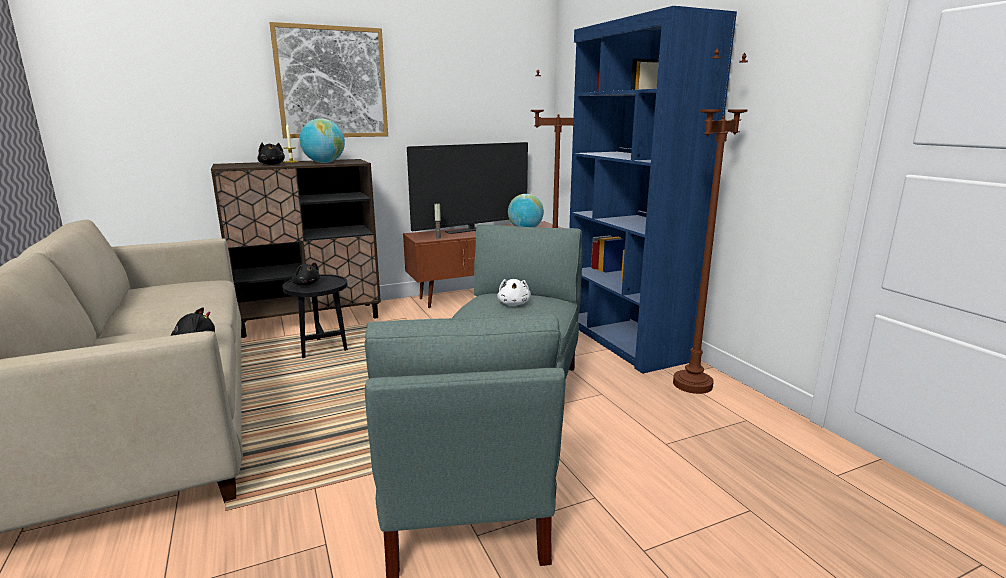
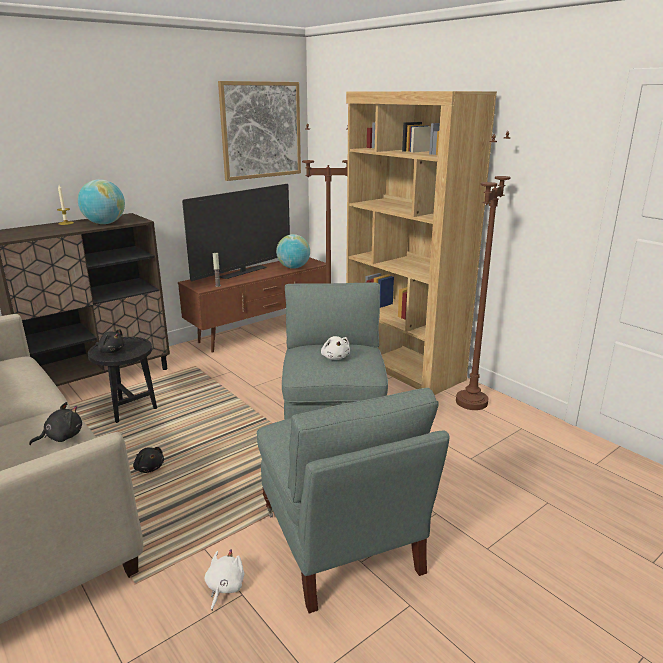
camera: 15 degrees left, 5 degrees up
(272, 164) = (53, 230): black plush toy -> black plush toy (149, 468)
(311, 532) = (224, 587): none -> white plush toy
(332, 83) = (99, 138): picture -> picture (261, 130)
(624, 340) = (402, 366): blue bookcase -> brown bookcase

